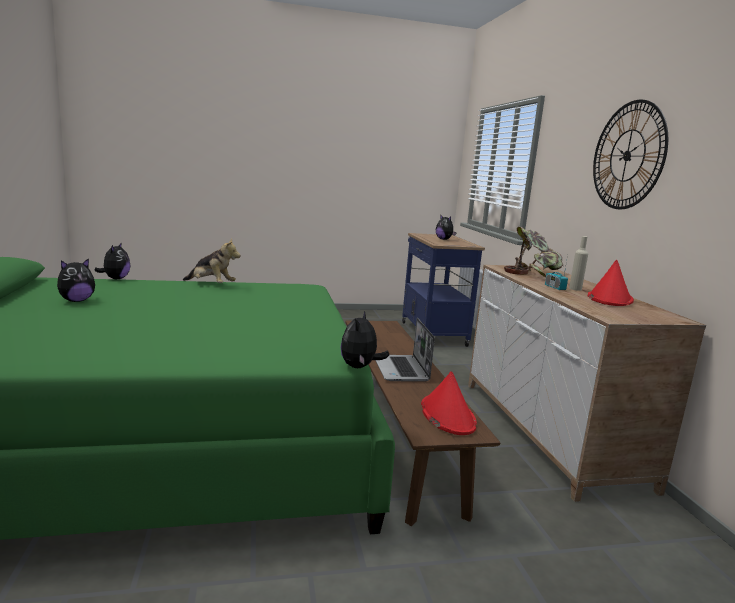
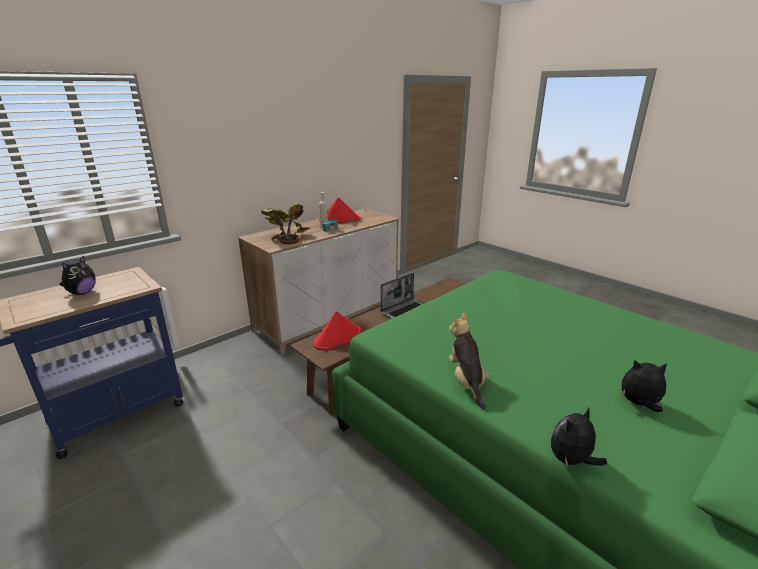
camera: 120 degrees left, 10 degrees up
(360, 367) = (500, 270): plush toy -> none
(447, 415) = (445, 289): red hat -> red hat (337, 338)
(627, 155) = (287, 134): wall clock -> none

